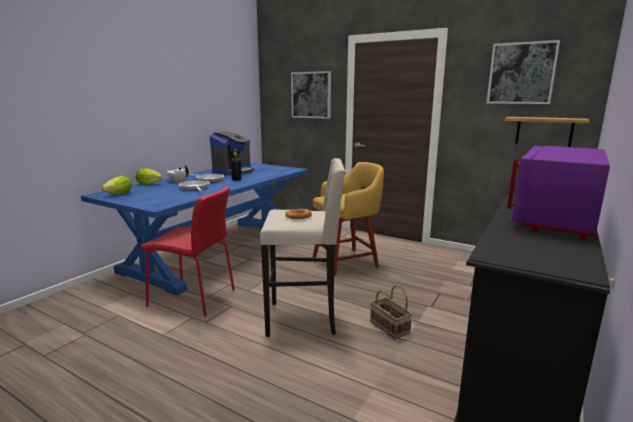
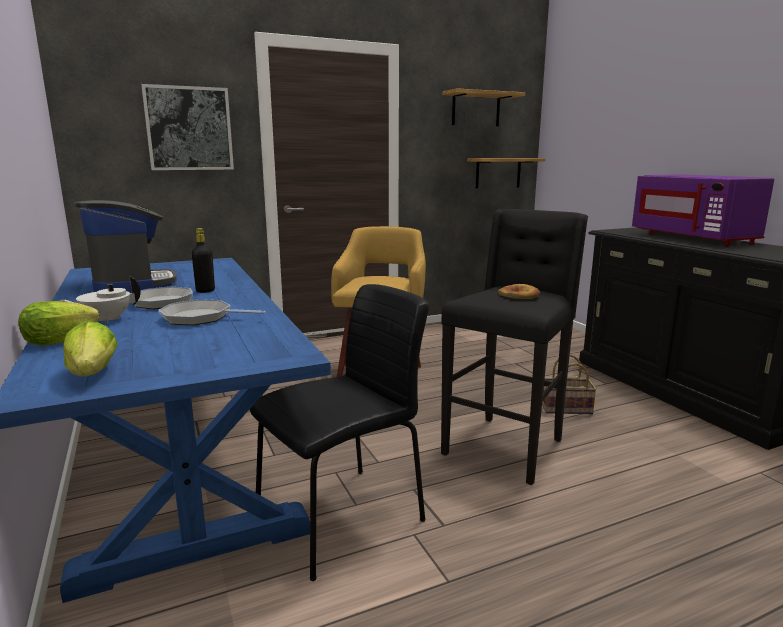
camera: 55 degrees left, 0 degrees up
(195, 298) = (345, 515): red chair -> black chair
(303, 319) = (505, 447): beige stool -> black stool
(521, 73) = (476, 109): picture -> shelf

